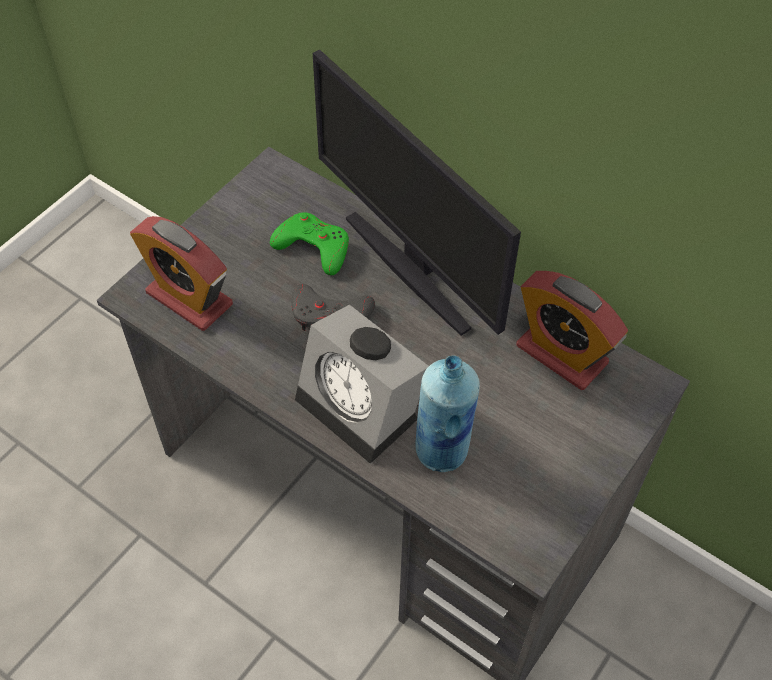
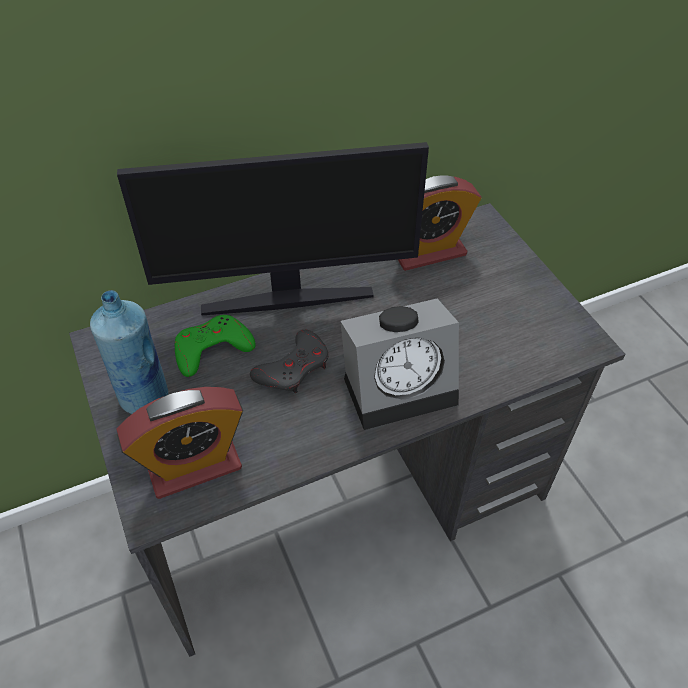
camera: 60 degrees left, 5 degrees down
(442, 450) = (471, 354): blue bottle -> blue bottle (144, 397)

